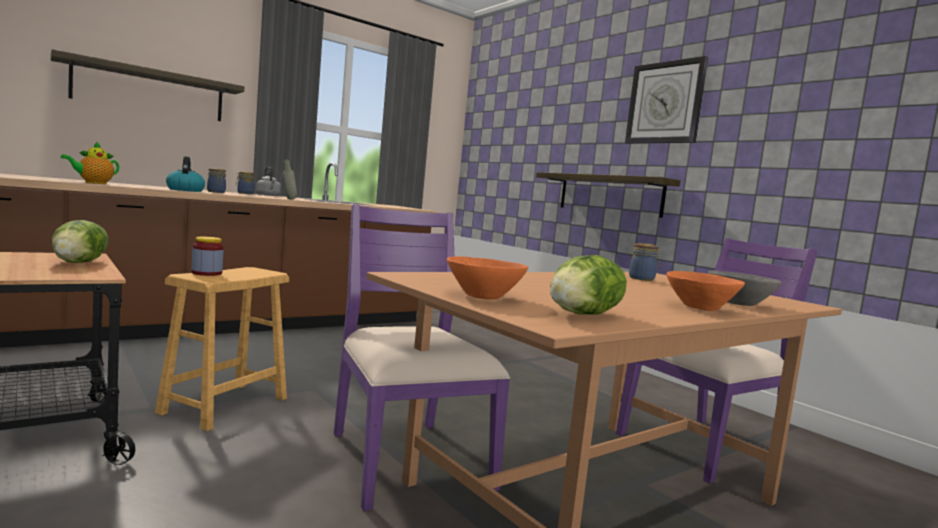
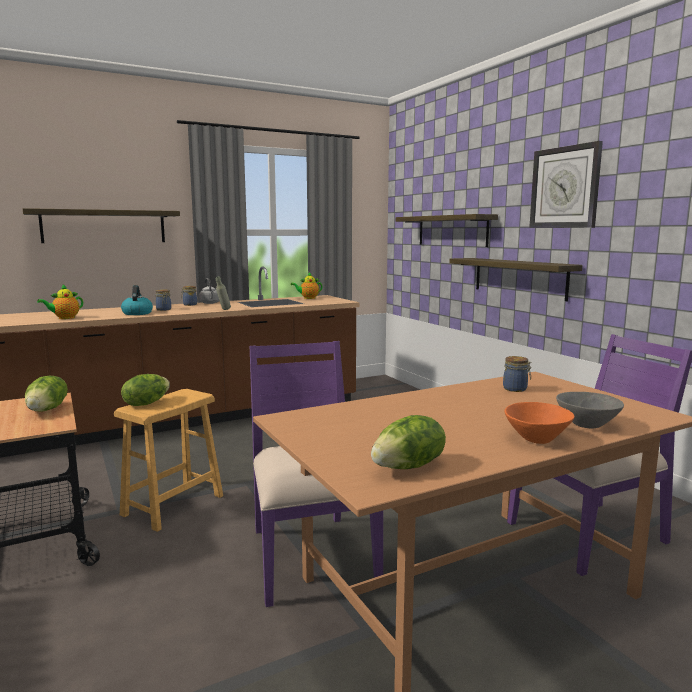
camera: 10 degrees right, 5 degrees up
(207, 273) = (146, 403): jar -> lettuce
(378, 204) = (308, 298): none -> teapot
(483, 296) = (334, 446): orange bowl -> none
(537, 147) = (452, 231): none -> shelf

